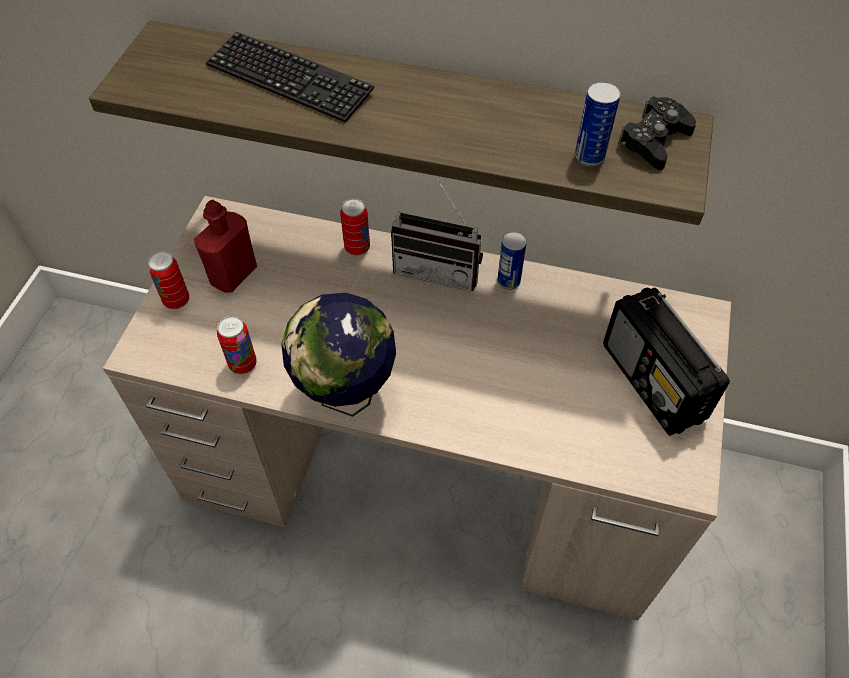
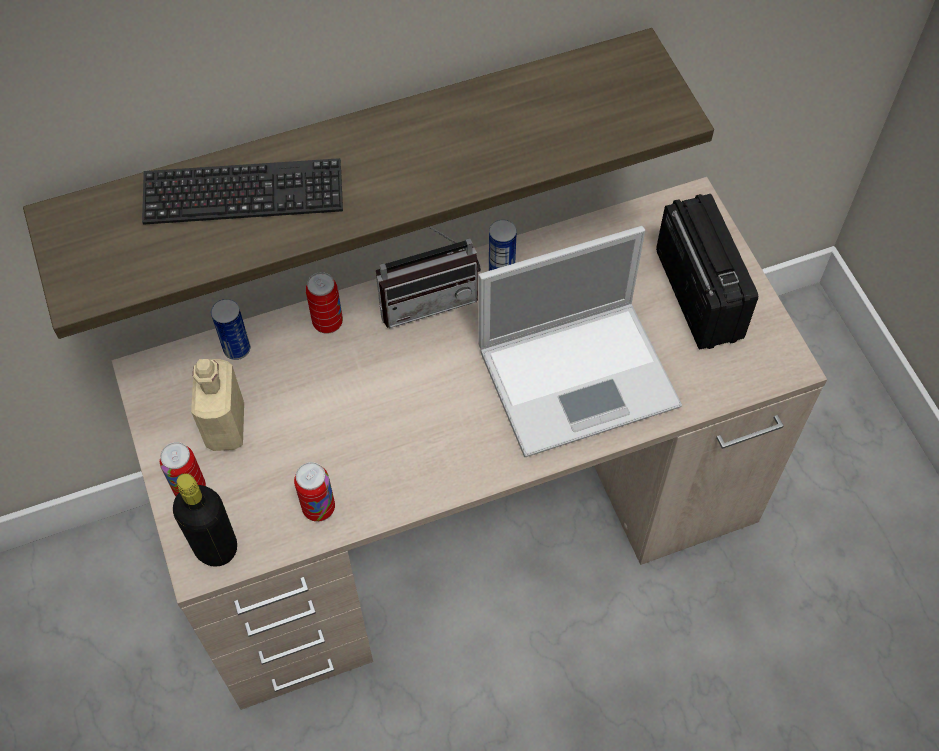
camera: 35 degrees left, 5 degrees up
(157, 347) = (216, 547): none -> black bottle
(233, 275) = (225, 426): red bottle -> beige bottle
(346, 395) = (444, 473): globe -> none
(507, 388) = (581, 375): none -> laptop
(589, 157) = (585, 126): can -> can (237, 349)
(653, 383) = (698, 293): radio -> radio turned 135 degrees counterclockwise
(654, 140) = (624, 80): black game controller -> none

